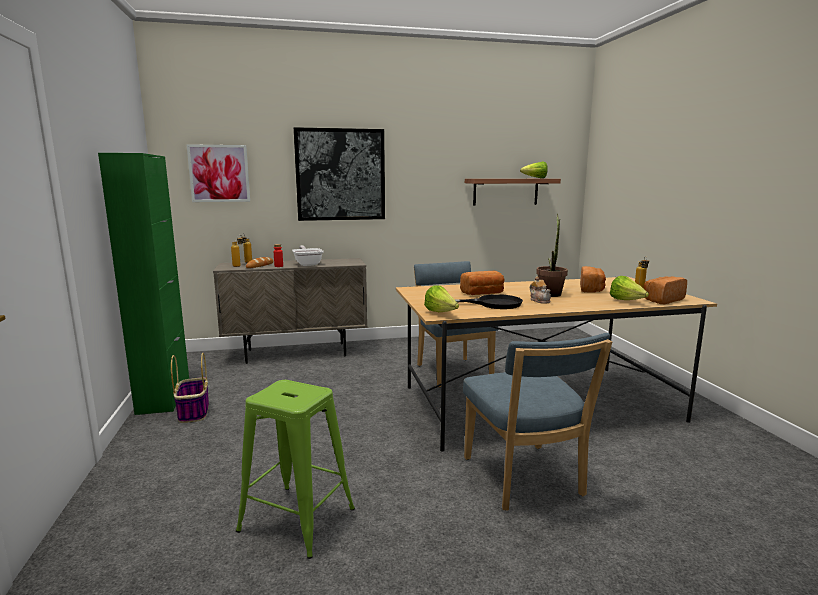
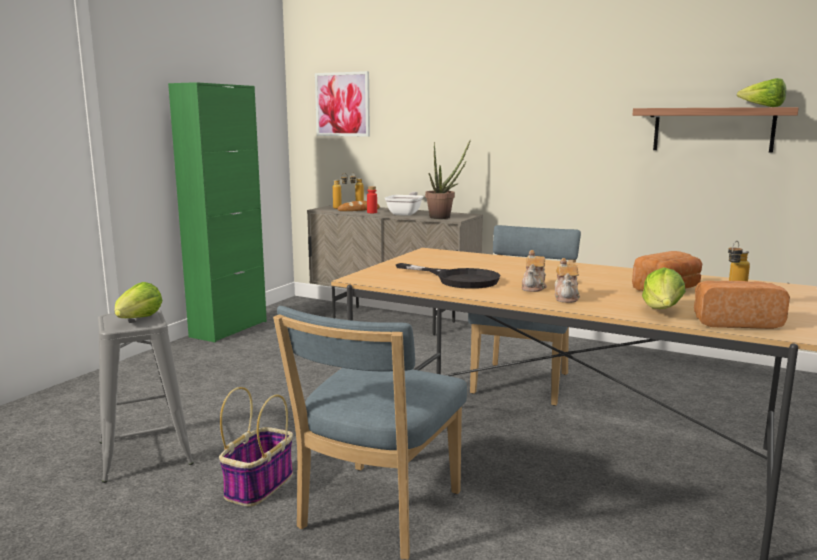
camera: 40 degrees right, 0 degrees up
(193, 412) = (226, 347): basket -> basket (259, 485)
(298, 520) = (145, 453): green stool -> grey stool
(340, 175) = (467, 104): picture -> none
(441, 313) = (371, 277): lettuce -> lettuce (138, 320)
(483, 293) = (491, 268): bread -> none
(550, 293) = (583, 283): potted plant -> potted plant (443, 217)
(571, 303) = (566, 297): none -> teapot

